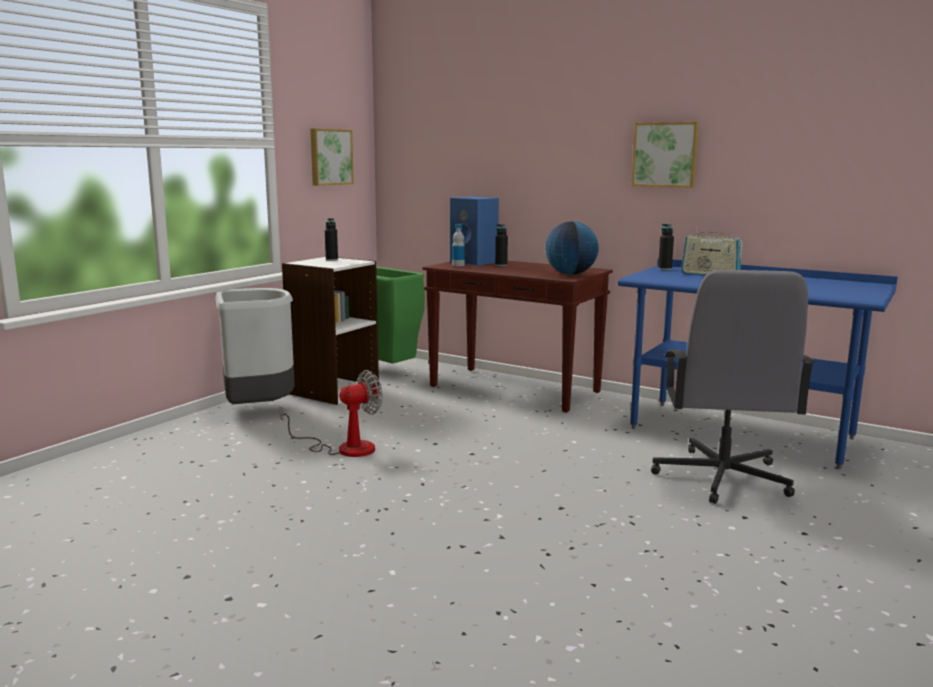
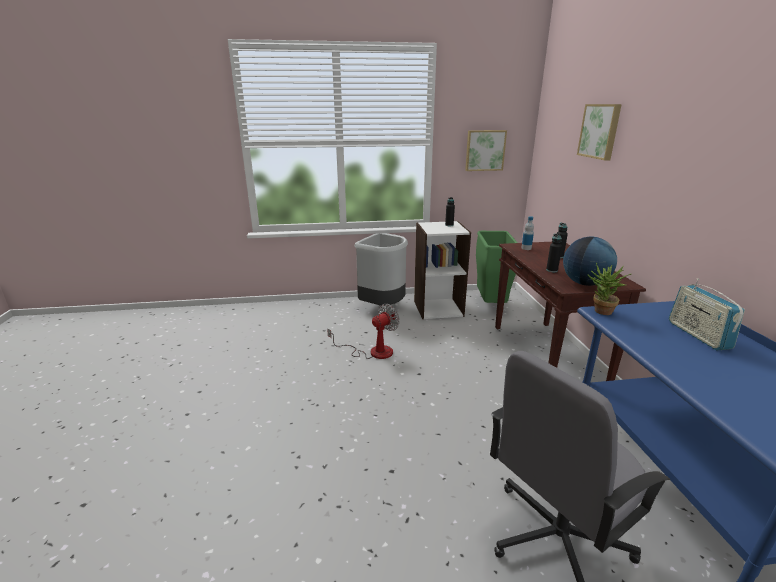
camera: 50 degrees right, 10 degrees up
(344, 448) = (373, 352): fan -> fan turned 60 degrees counterclockwise
(475, 262) = (549, 247): blue speaker -> none
(637, 277) = (600, 312): none -> potted plant
(664, 269) = (669, 309): black bottle -> black bottle (552, 270)
(665, 154) = (721, 185): picture -> picture (600, 131)

